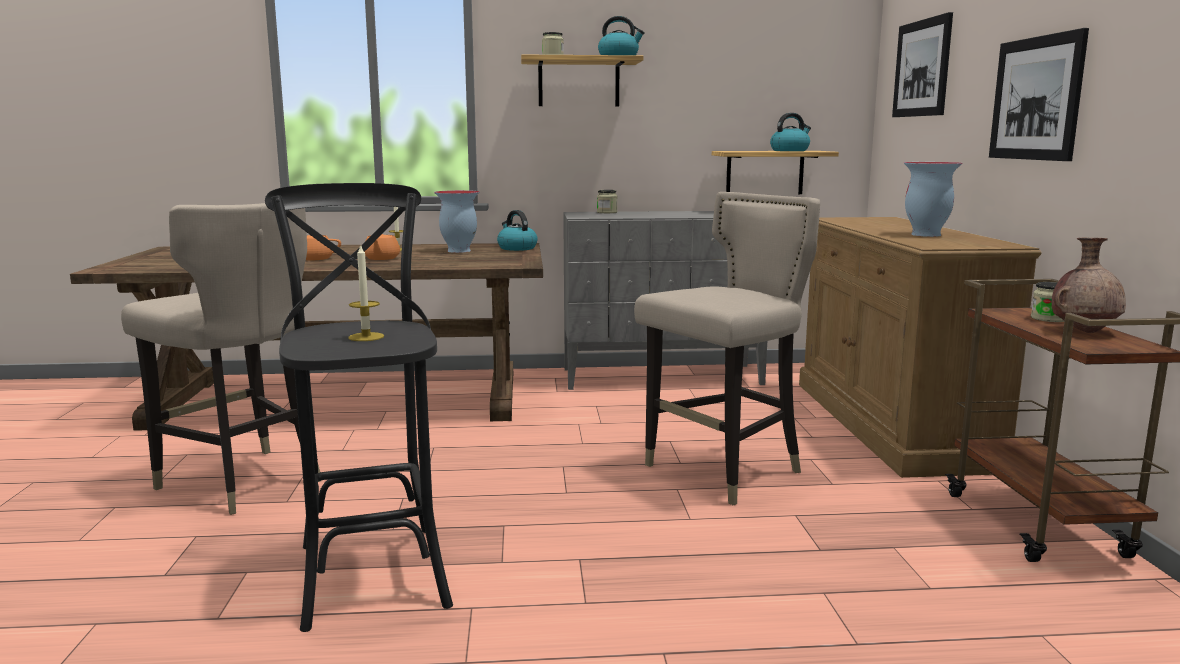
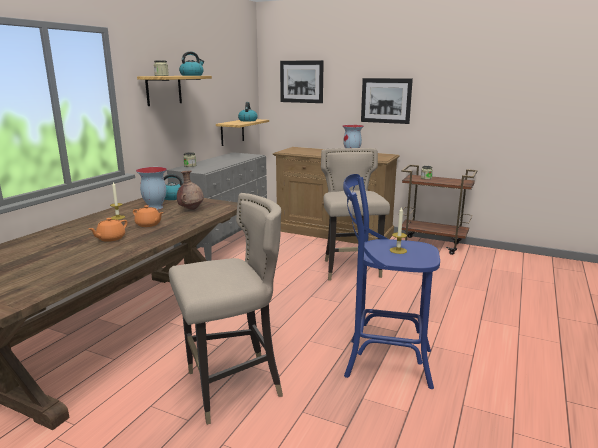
camera: 60 degrees left, 5 degrees up
(373, 568) = (383, 361): black stool -> blue stool
(1084, 331) = (445, 180): brown vase -> brown vase (191, 209)

